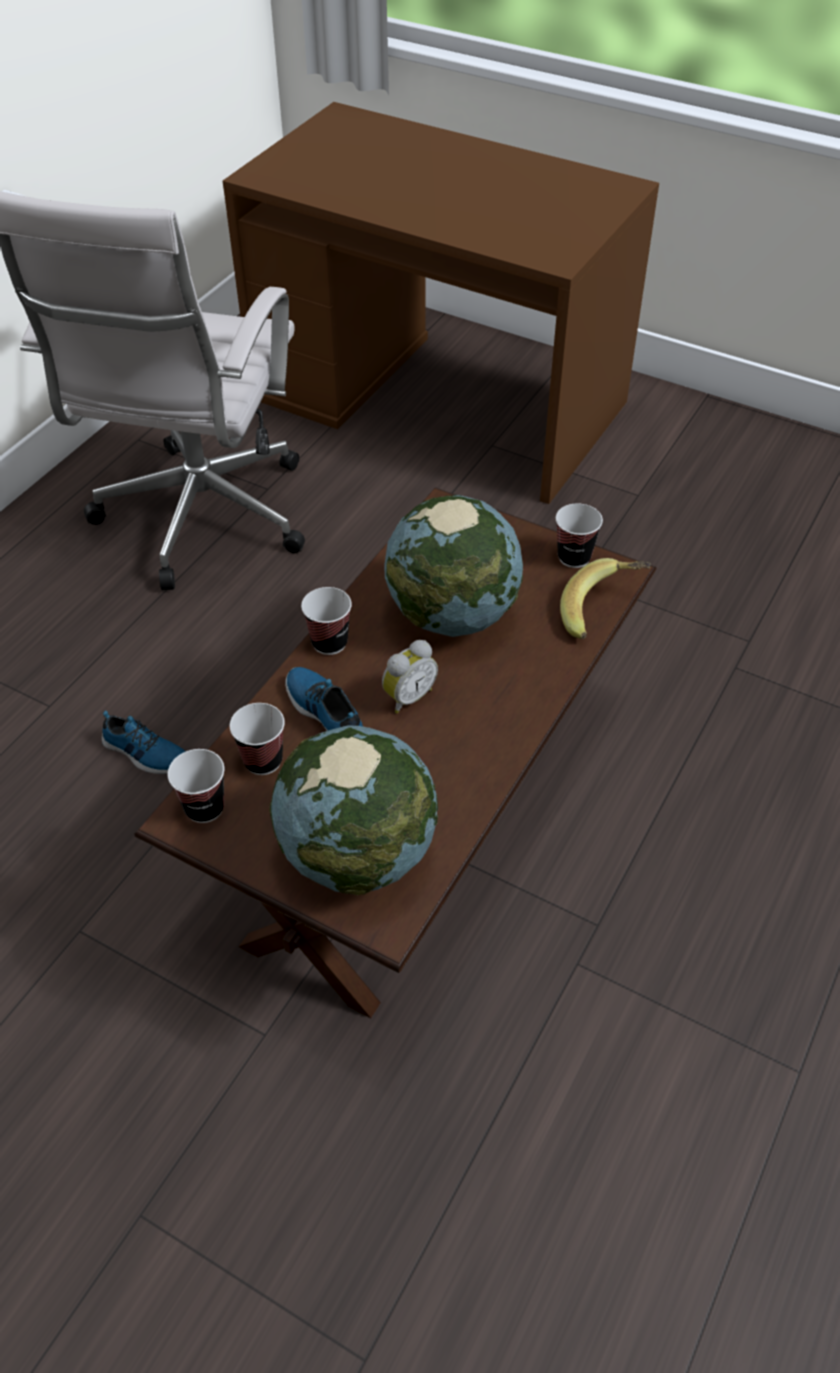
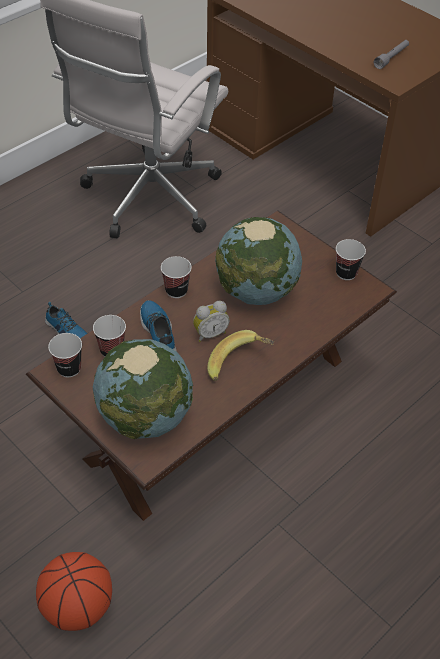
camera: 15 degrees right, 0 degrees up
(317, 1189) = (78, 607): none -> basketball
(536, 228) = (391, 58): none -> grey flashlight
(603, 612) = (350, 311): banana -> banana (239, 365)

